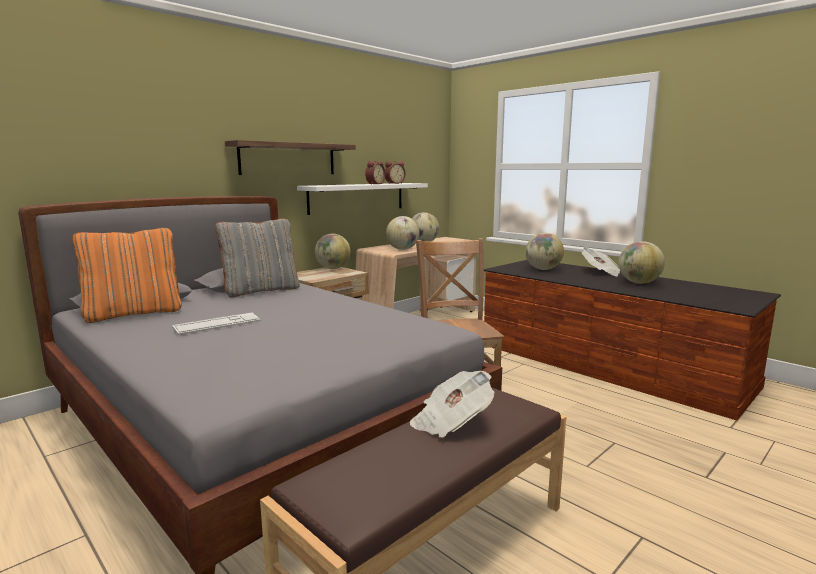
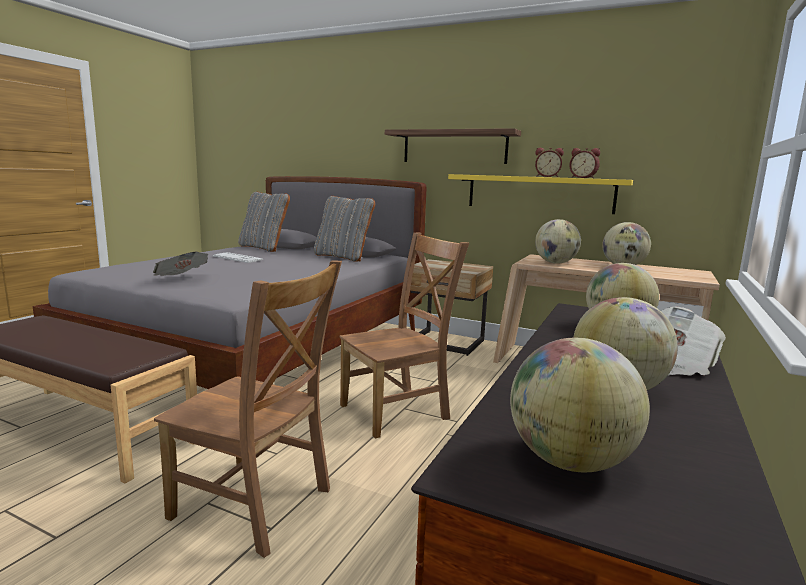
camera: 70 degrees right, 0 degrees up
(134, 313) = (264, 248): orange pillow -> grey pillow
(333, 268) = (475, 266): globe -> globe (569, 461)
(357, 197) = (539, 193): white shelf -> yellow shelf
(451, 422) = (103, 341): newspaper -> newspaper (181, 279)
(589, 446) = (256, 506): none -> brown chair

